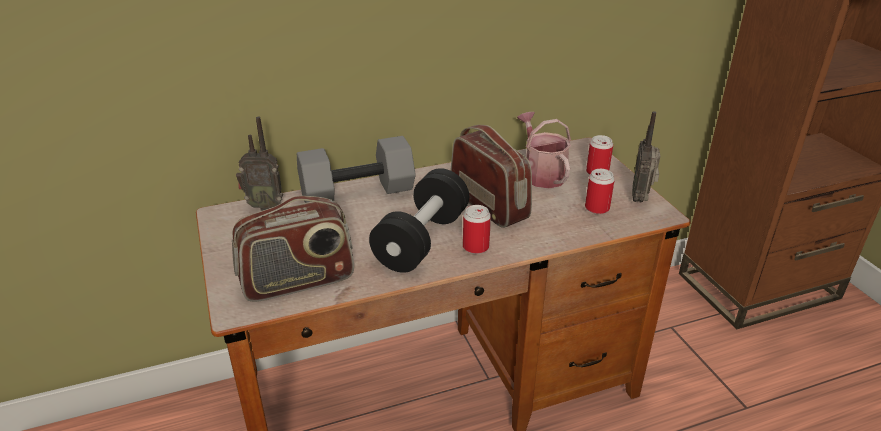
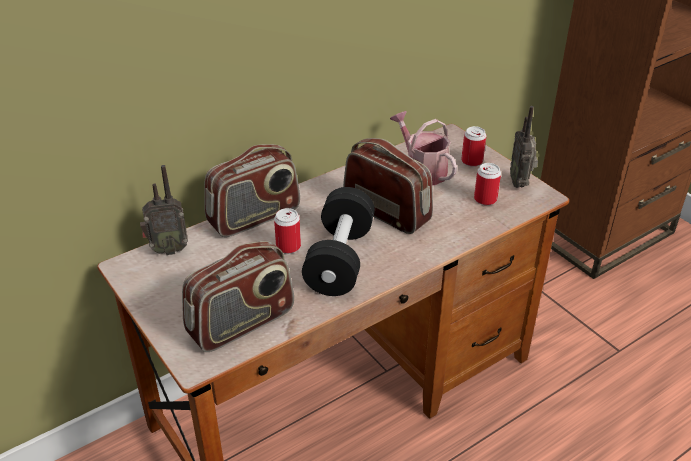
camera: 15 degrees left, 5 degrees up
(358, 191) = (254, 217): grey dumbbell -> radio
(475, 247) = (392, 258): can -> can (288, 246)

